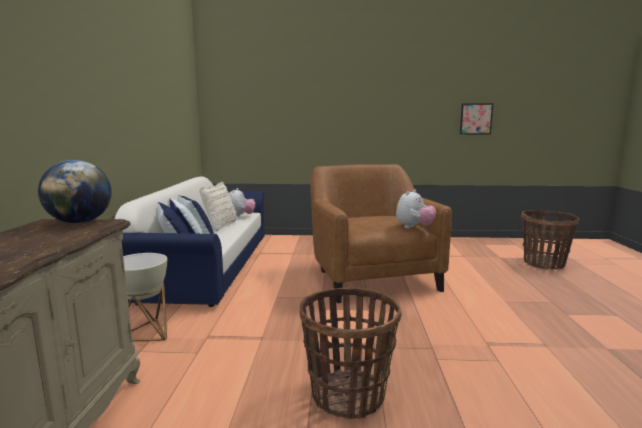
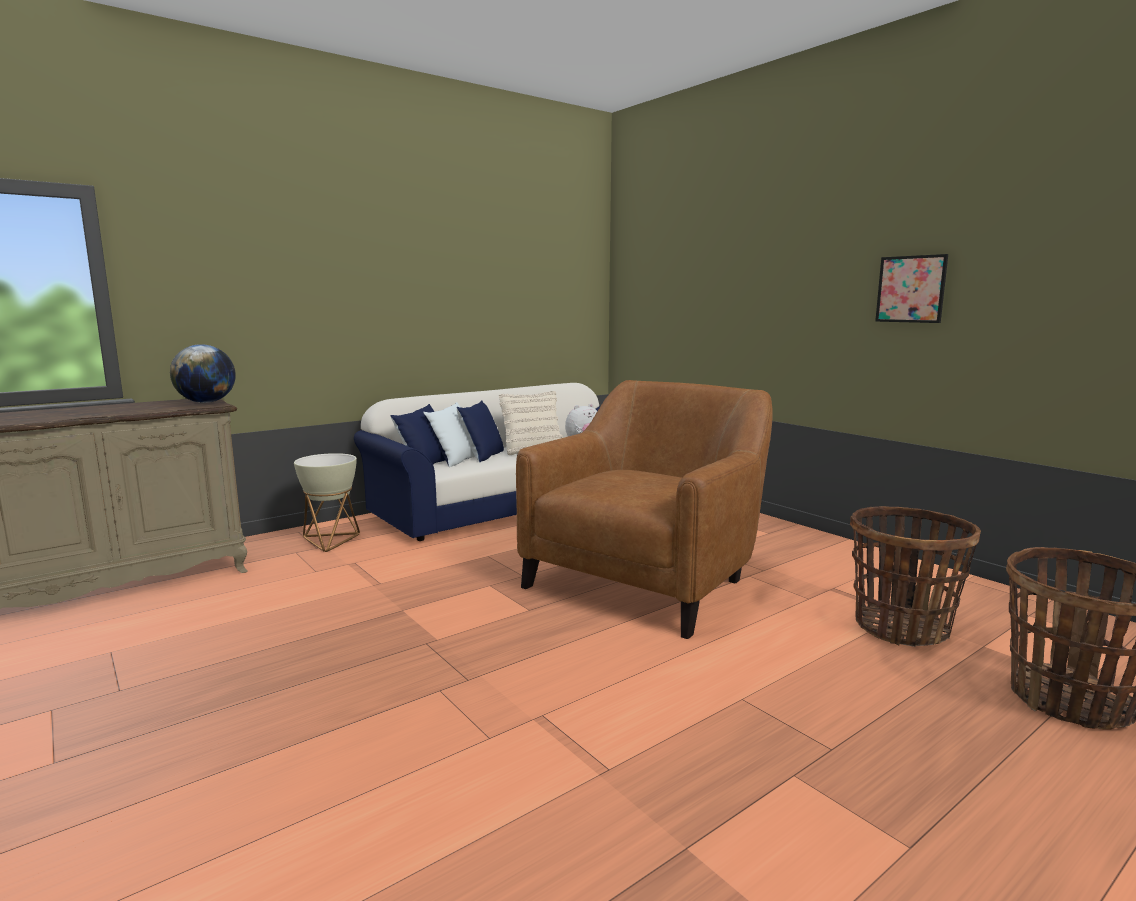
camera: 50 degrees right, 0 degrees up
(348, 395) = (297, 661): basket -> basket (901, 628)
(414, 227) = (646, 502): plush toy -> none
(476, 119) = (1073, 301): picture -> picture (911, 289)

